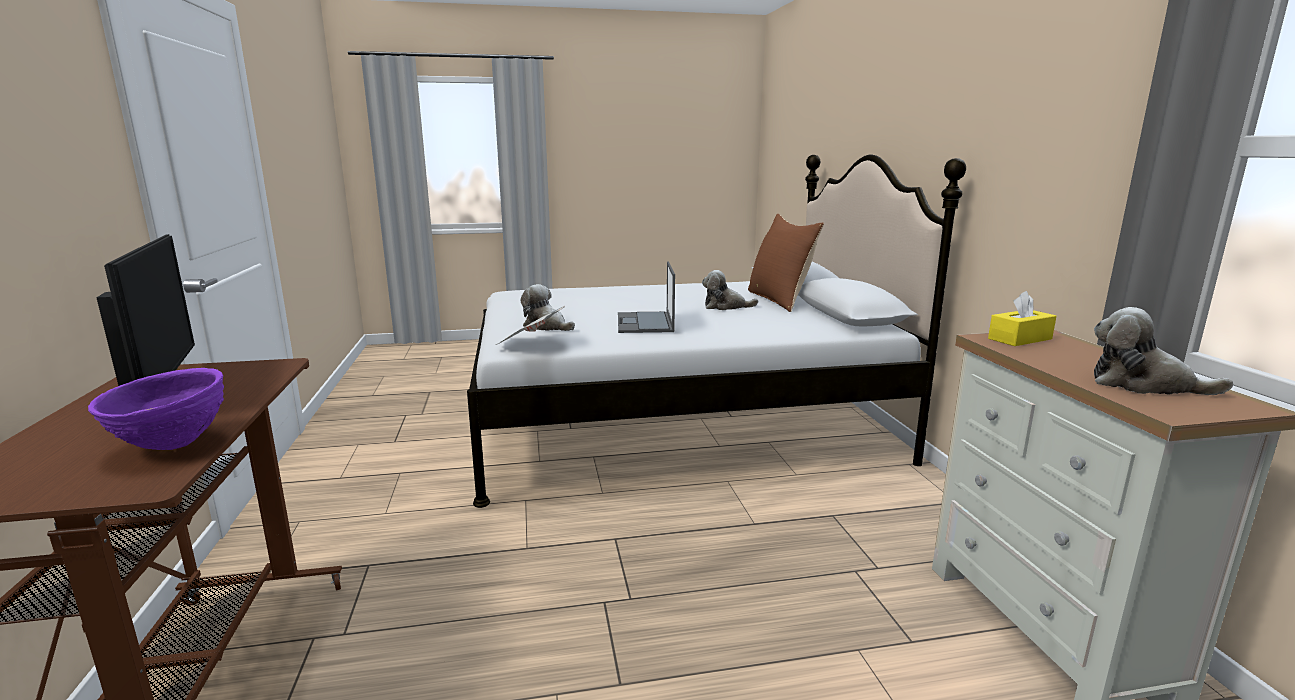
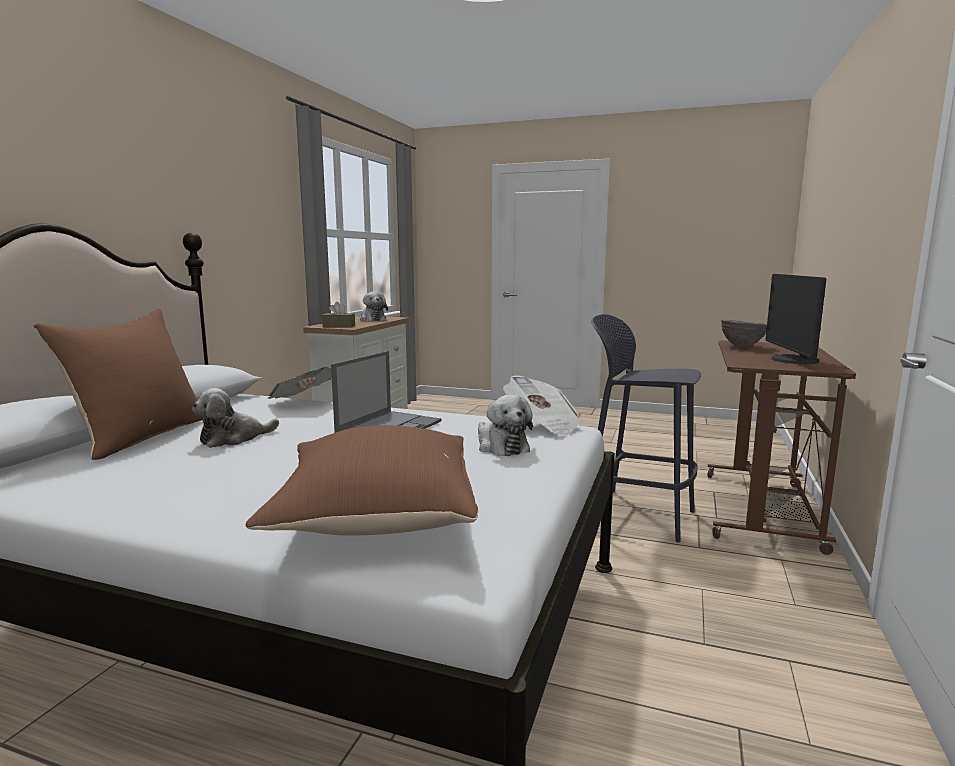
camera: 150 degrees left, 5 degrees down
(172, 446) = (742, 347): purple bowl -> brown bowl
(446, 599) = (636, 516): none -> grey stool
(563, 293) = (376, 516): none -> brown pillow
(725, 307) = (234, 438): plush toy -> plush toy turned 105 degrees clockwise
(778, 331) = (303, 402): none -> newspaper
(1019, 339) = (339, 326): yellow tissue box -> brown tissue box

